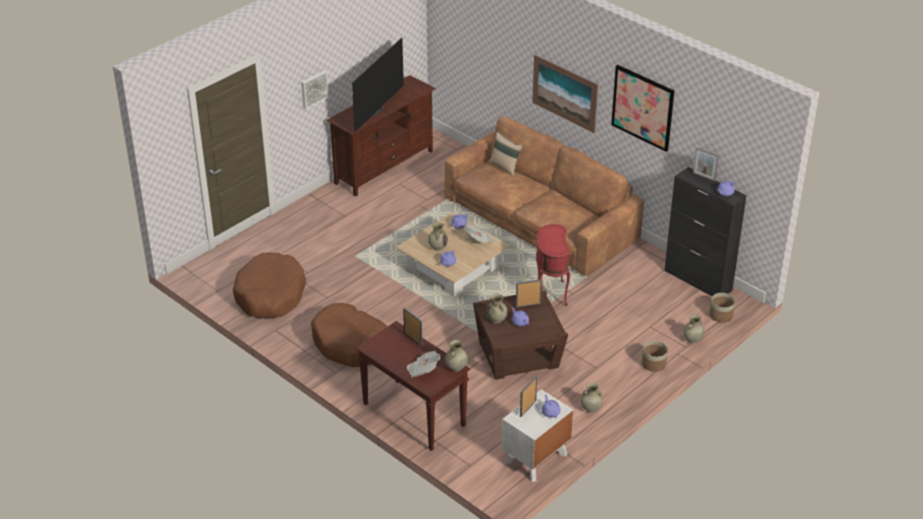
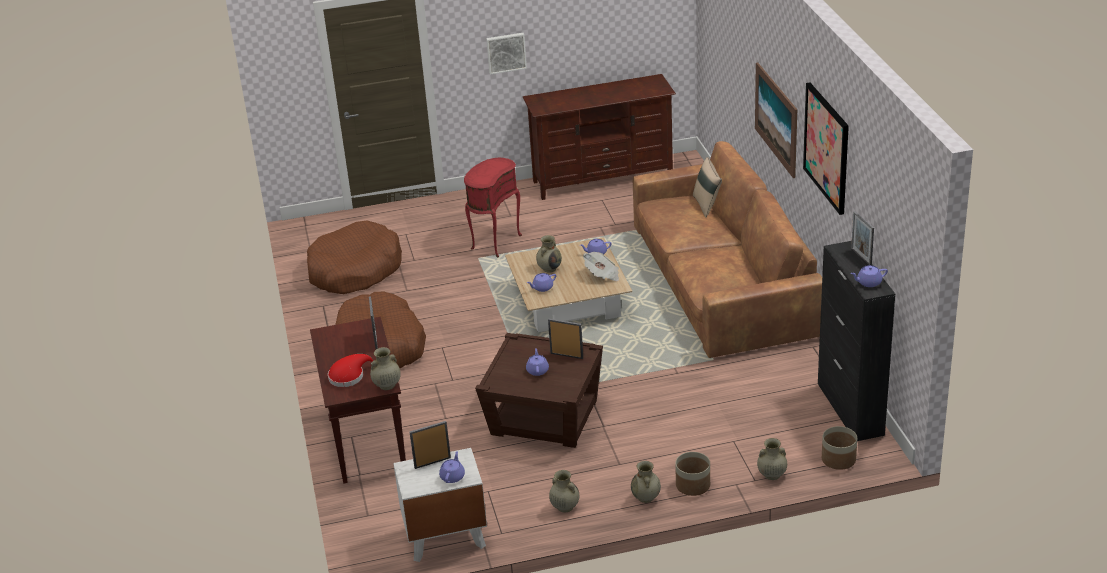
camera: 35 degrees right, 5 degrees down
(375, 110) = (584, 99): television -> none
(423, 370) = (349, 376): newspaper -> red hat
(496, 319) = (514, 359): beige vase -> beige vase (646, 498)
(550, 293) = (649, 364): red side table -> red side table (494, 242)

